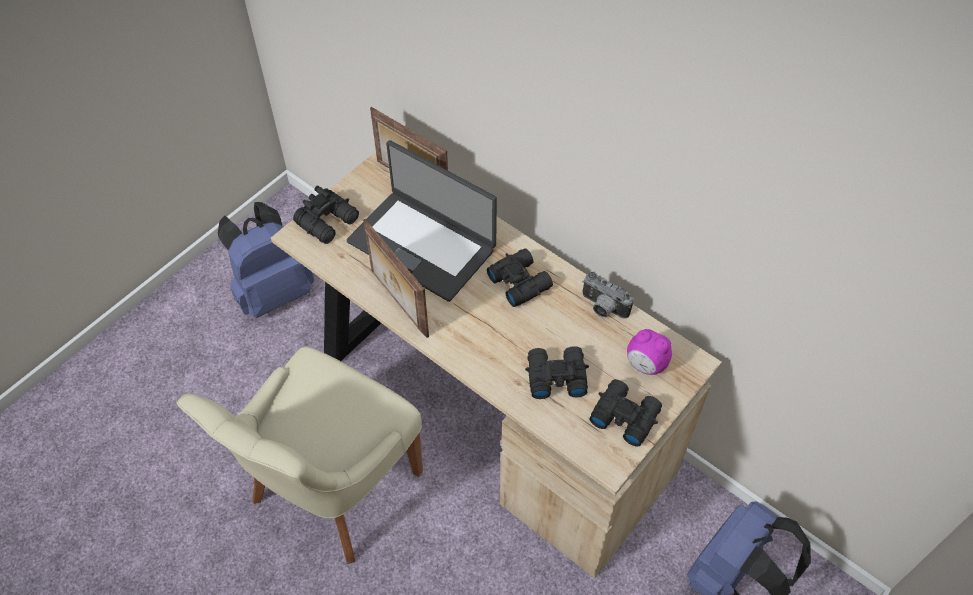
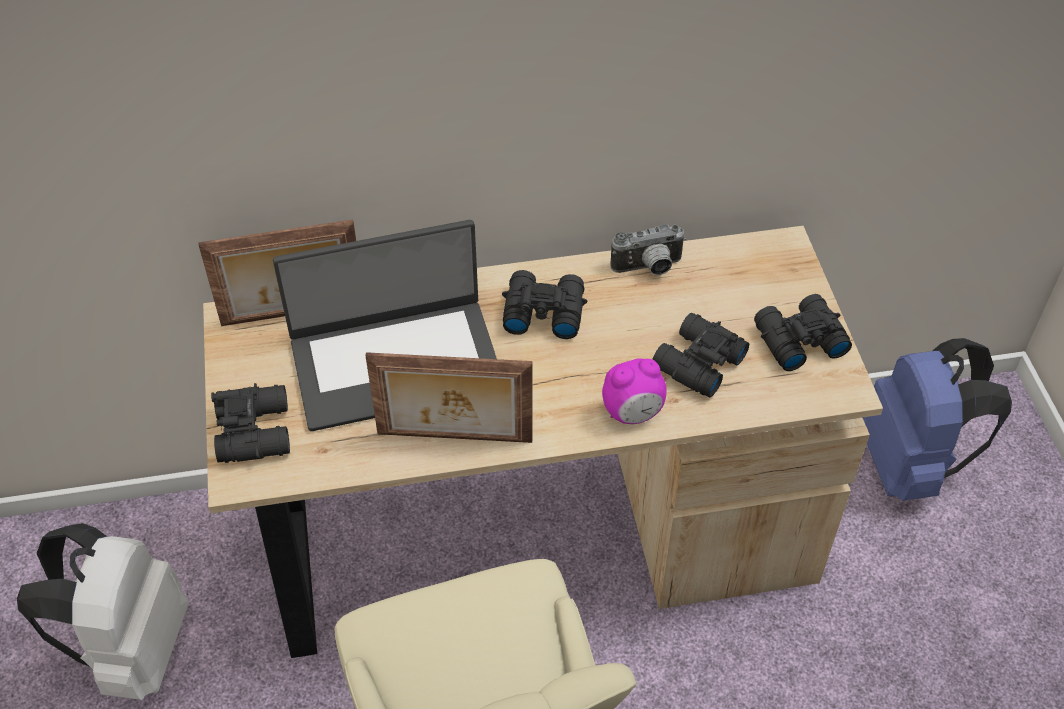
camera: 50 degrees left, 5 degrees down
(273, 291) = (131, 650): blue backpack -> white backpack
(646, 364) = (752, 282): alarm clock -> alarm clock (632, 413)

